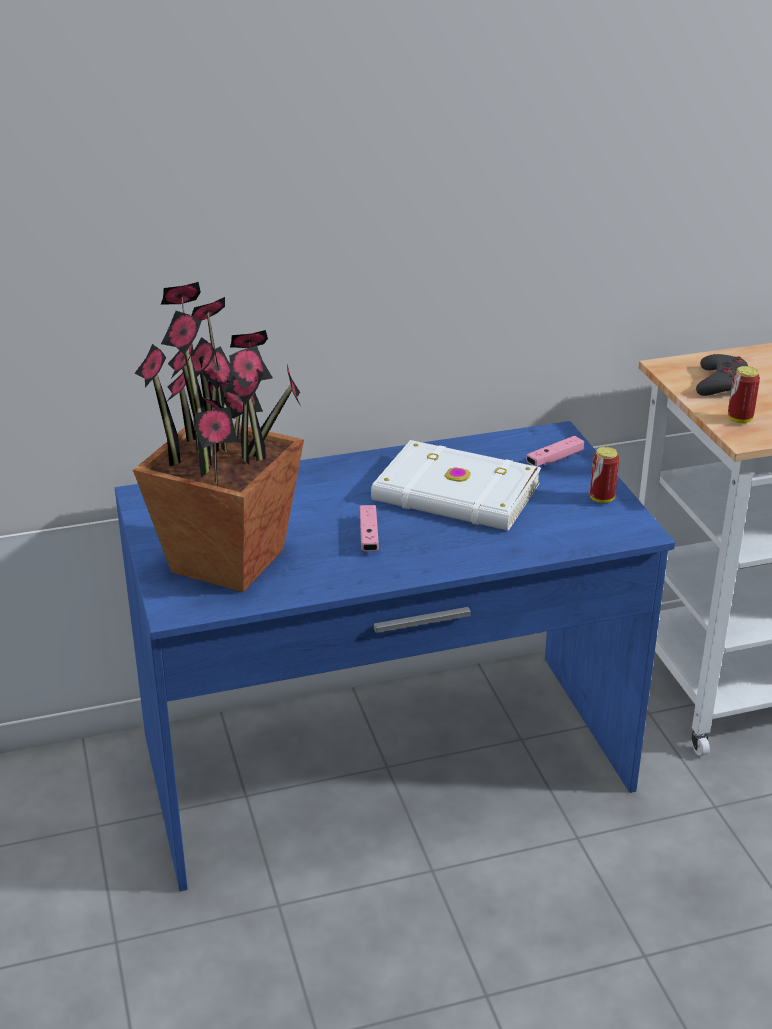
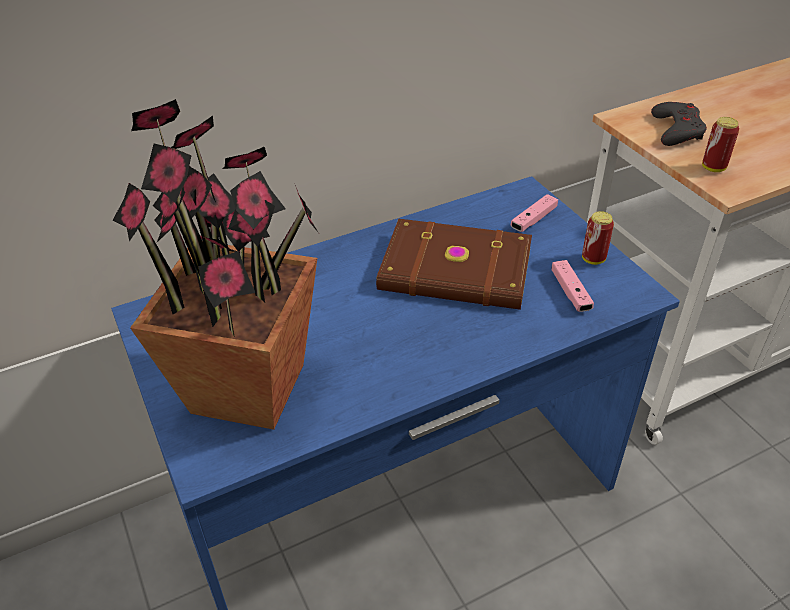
camera: 10 degrees left, 10 degrees up
(369, 536) = (386, 335): pink game controller -> pink game controller (570, 292)
(456, 494) = (456, 272): white book -> brown book

